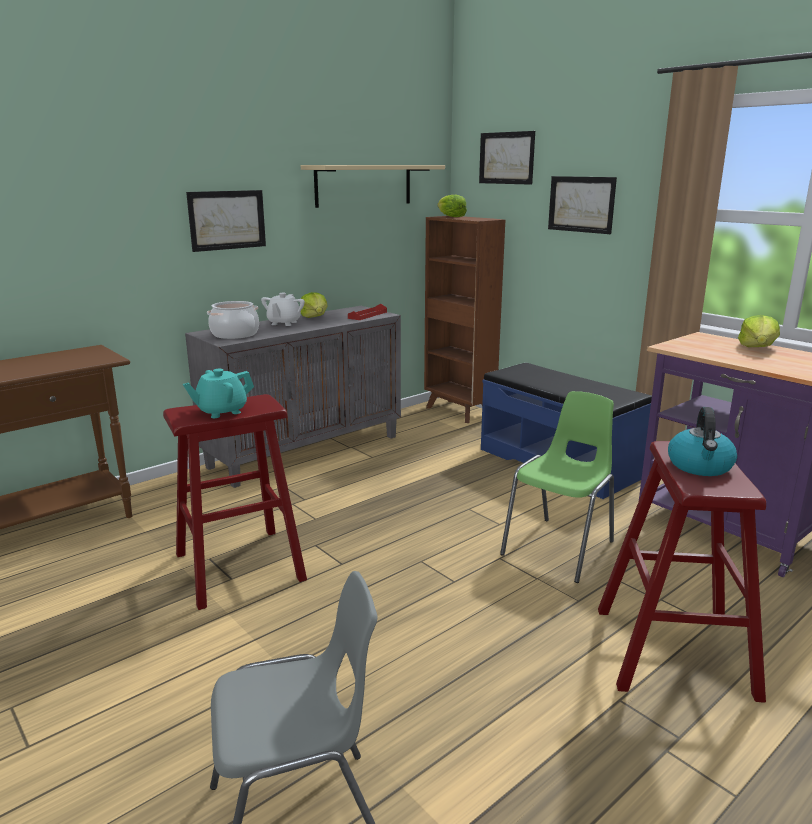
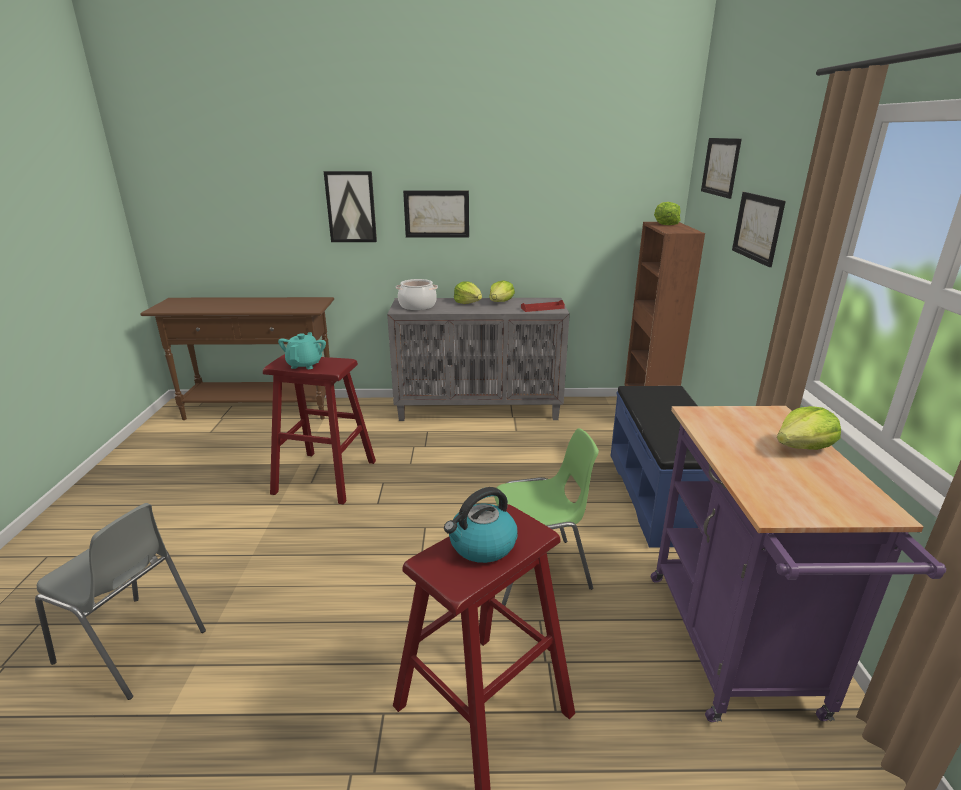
camera: 40 degrees right, 5 degrees up
(119, 216) = (351, 207): none -> picture
(221, 411) = (305, 364): turquoise teapot -> turquoise teapot turned 90 degrees clockwise
(284, 323) = (468, 303): white teapot -> lettuce
(364, 185) = (576, 188): beige shelf -> none

